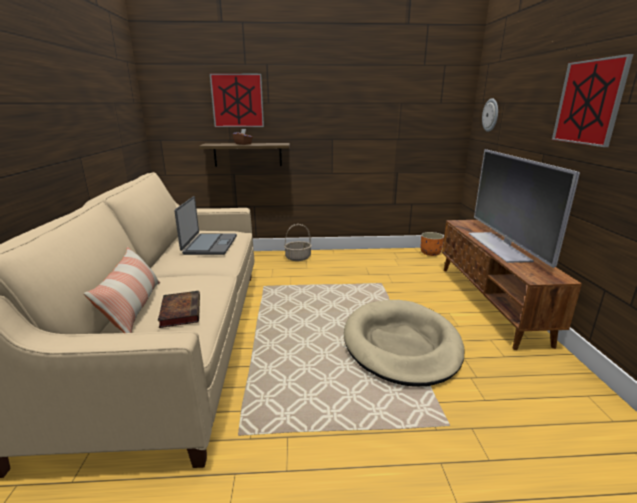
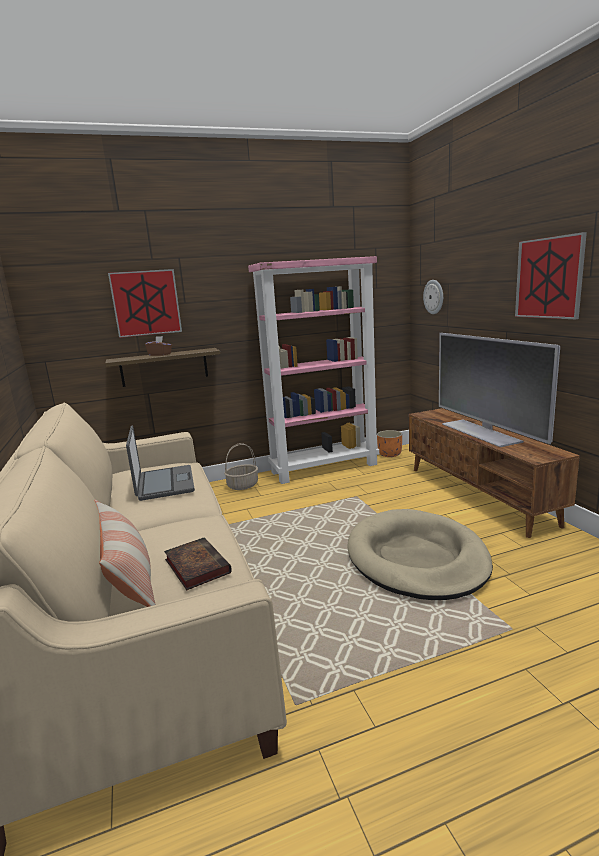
camera: 15 degrees left, 5 degrees down
(369, 255) = (324, 468): none -> pink bookcase

